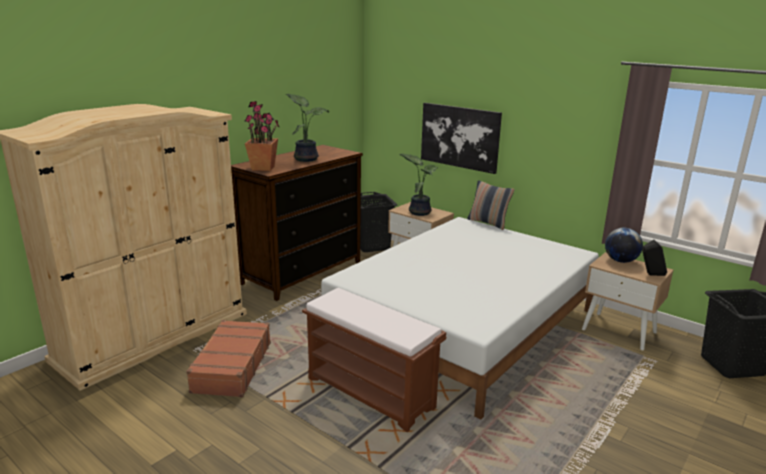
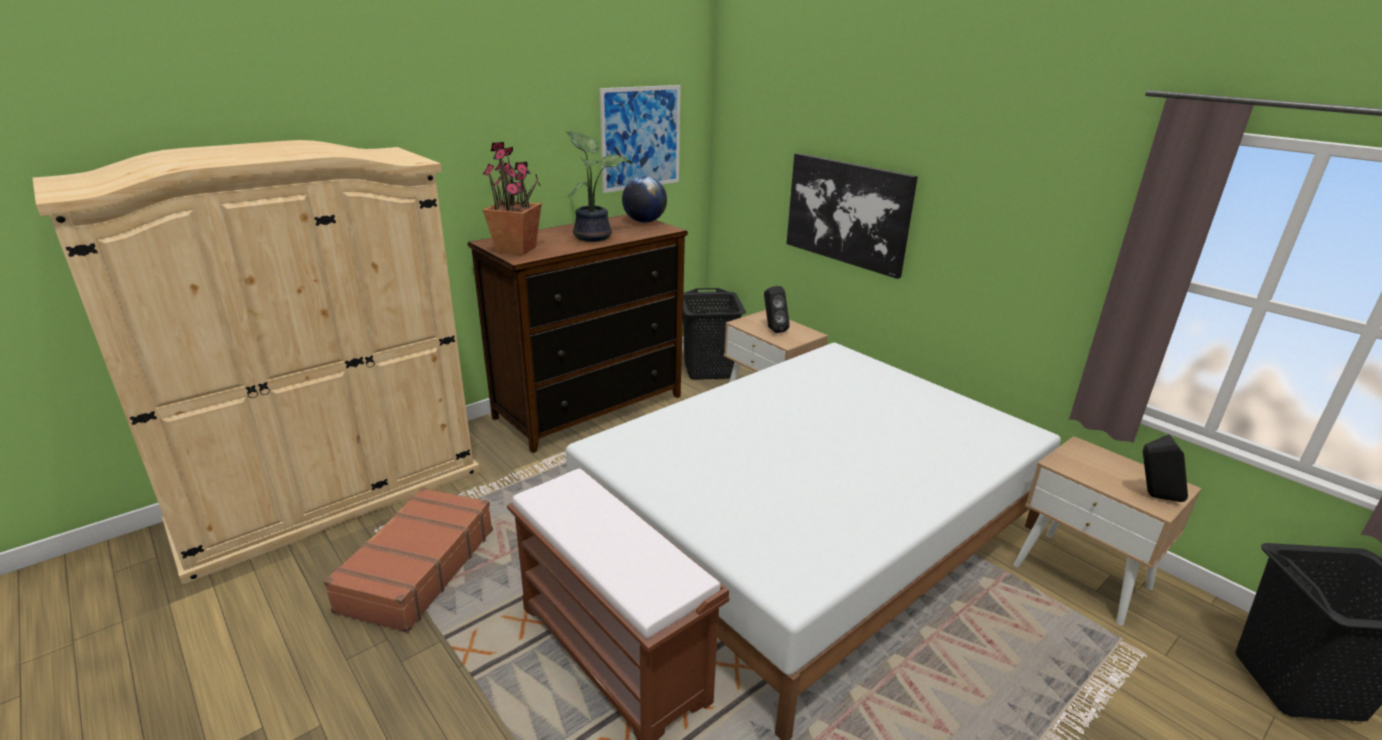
camera: 10 degrees right, 5 degrees up
(324, 97) = (641, 138): none -> picture
(419, 212) = (772, 329): potted plant -> black speaker
(488, 223) = (879, 358): pillow -> none
(620, 261) = (1099, 459): globe -> globe (644, 222)

